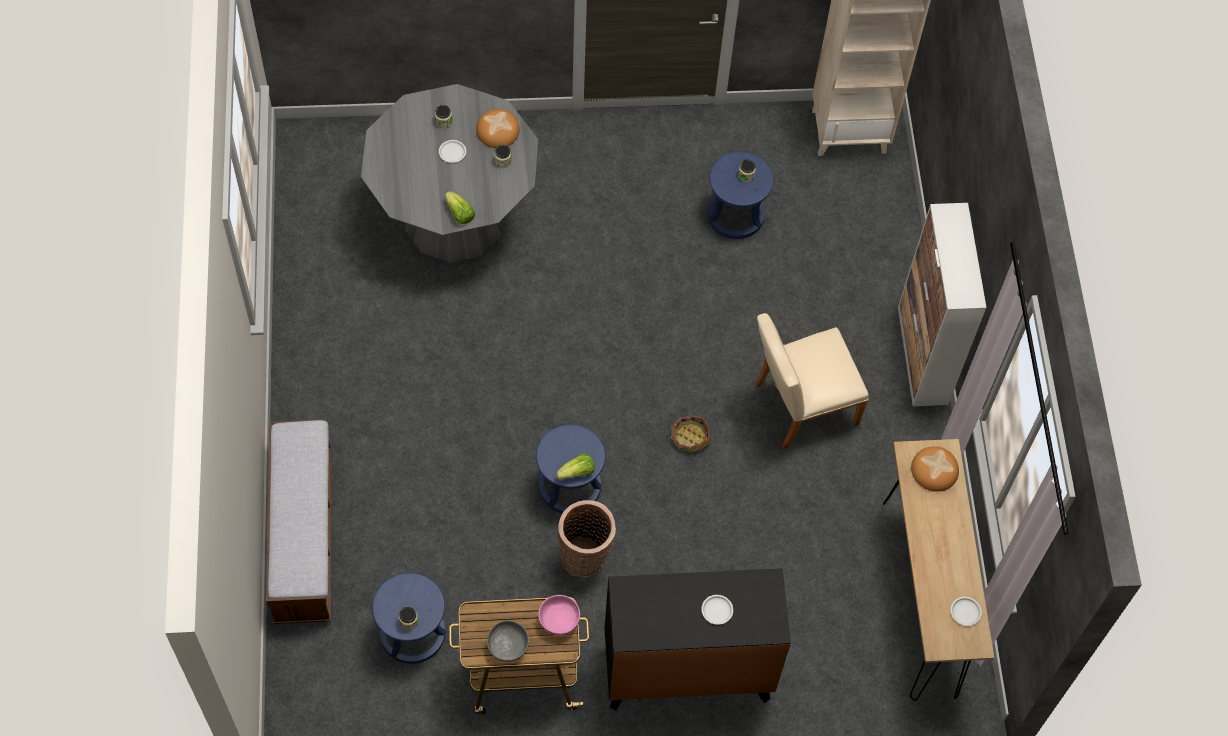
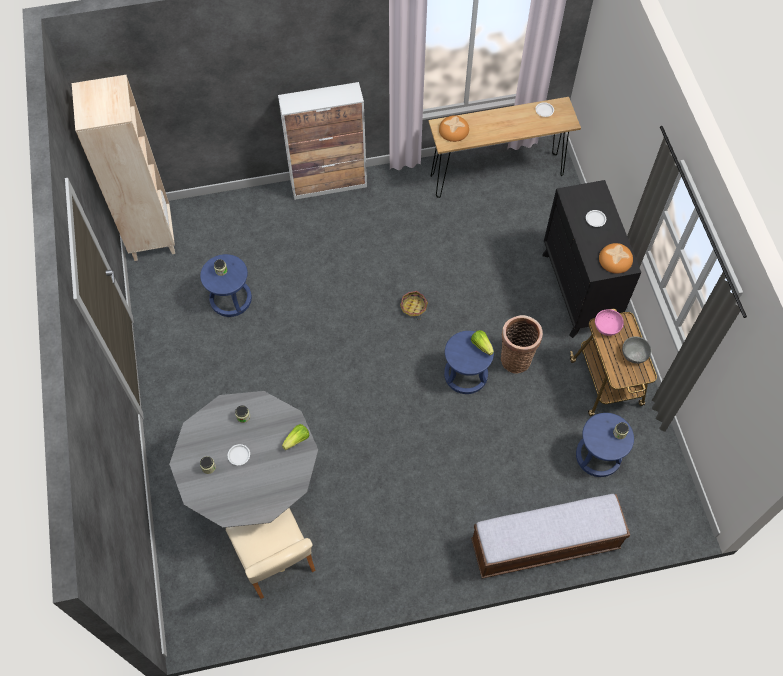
camera: 95 degrees left, 0 degrees up
(497, 130) = (214, 425): bread -> bread (615, 260)
(799, 406) = (378, 247): beige chair -> beige chair (276, 561)

